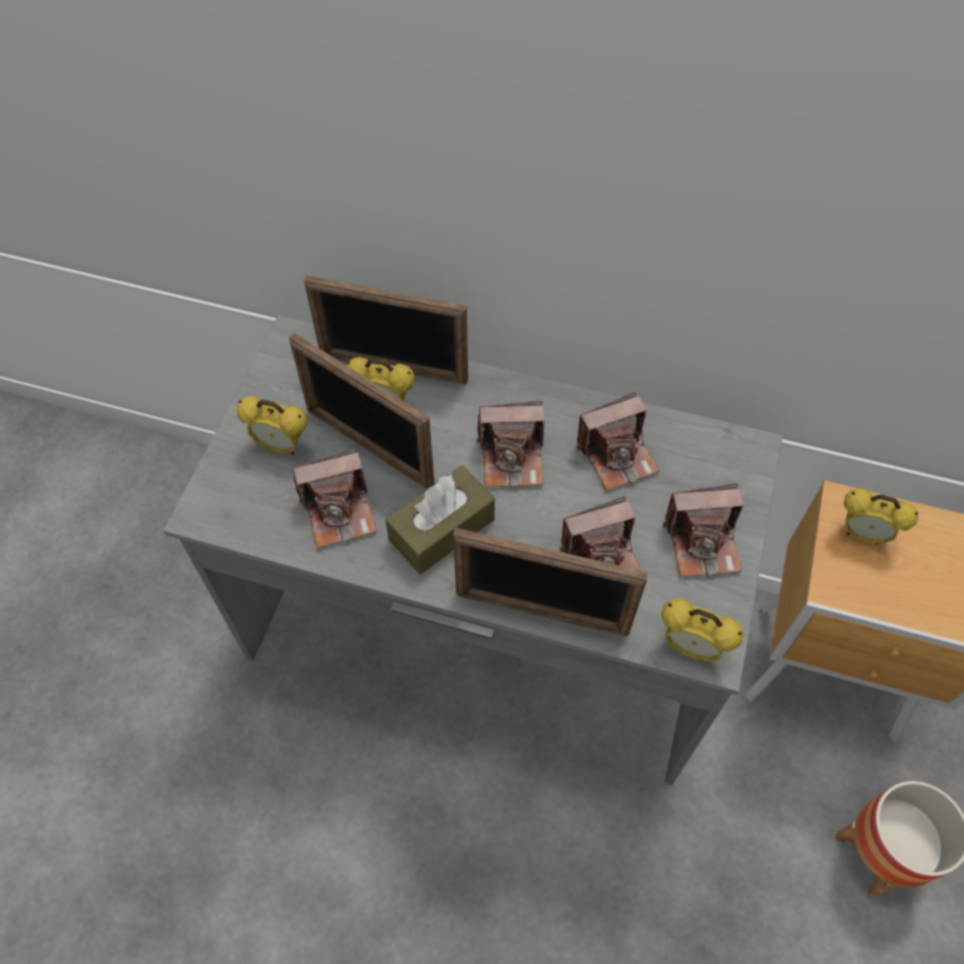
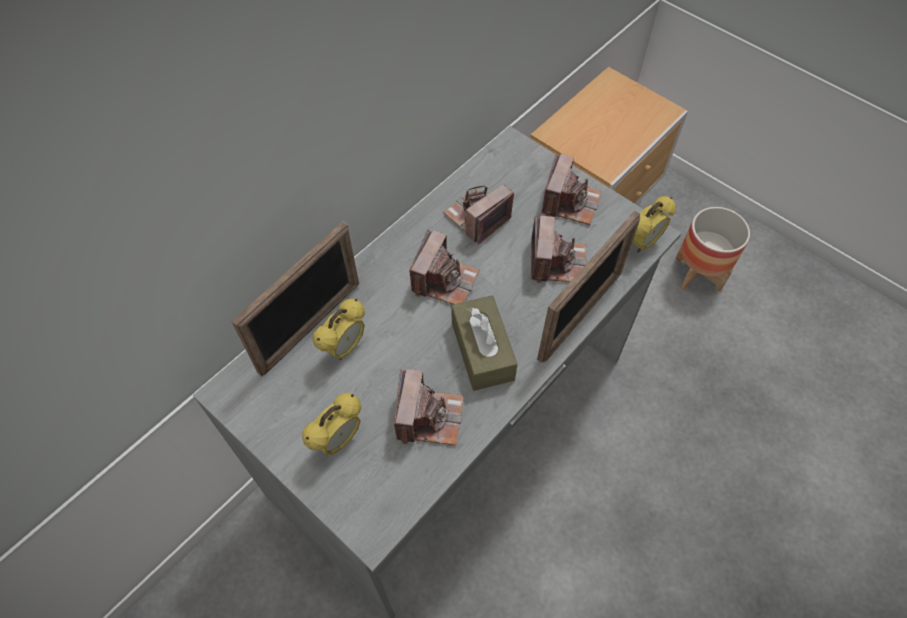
camera: 65 degrees left, 0 degrees up
(368, 447) = (378, 373): picture frame -> none
(617, 455) = (477, 218): camera -> camera turned 135 degrees counterclockwise
(862, 534) = (578, 135): alarm clock -> none

